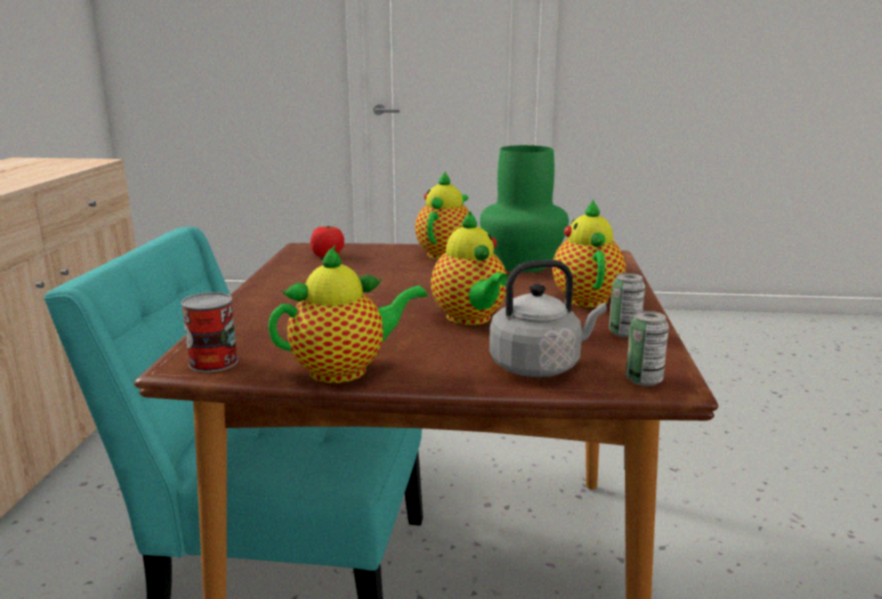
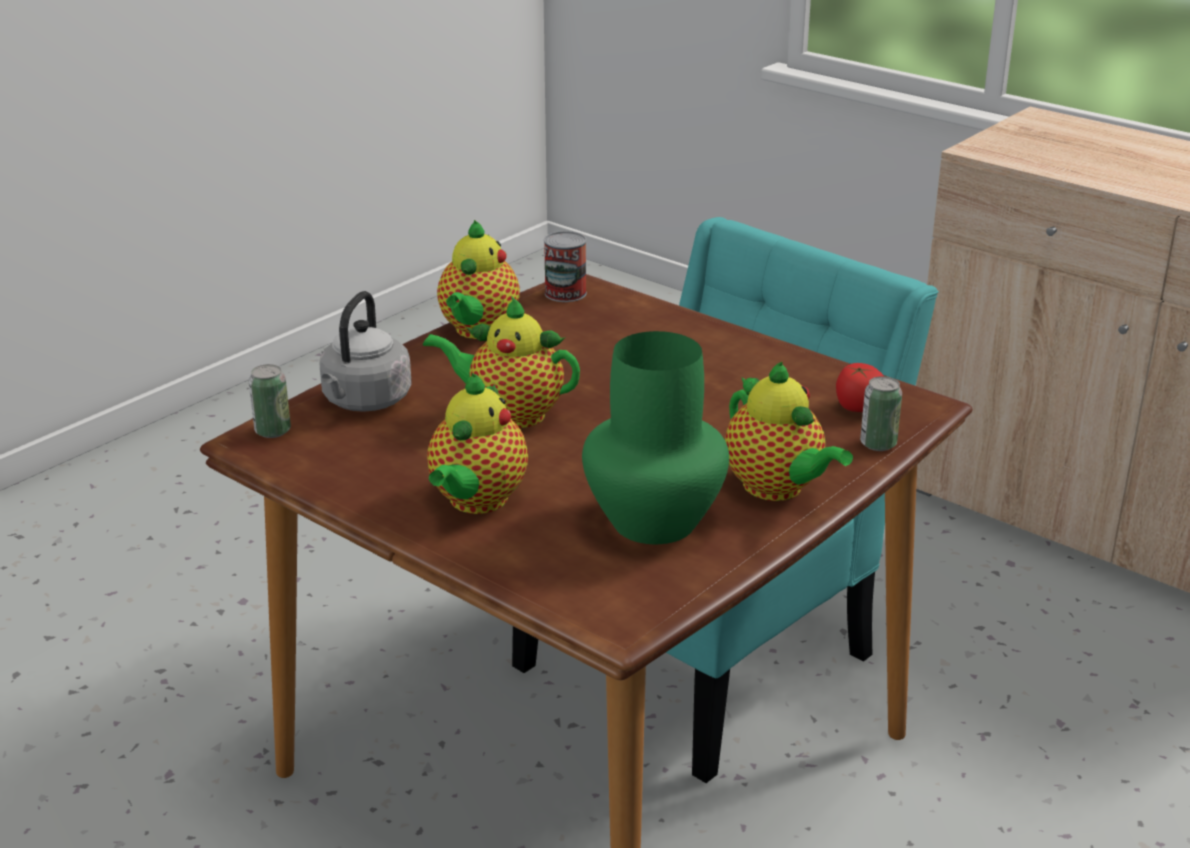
camera: 125 degrees right, 10 degrees up
(585, 298) = (476, 502): teapot -> teapot turned 75 degrees clockwise
(624, 333) = (360, 473): can -> can (878, 444)

